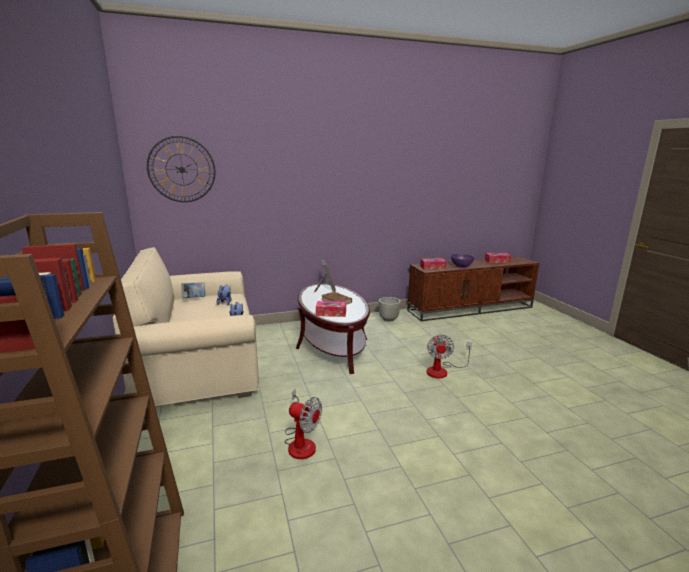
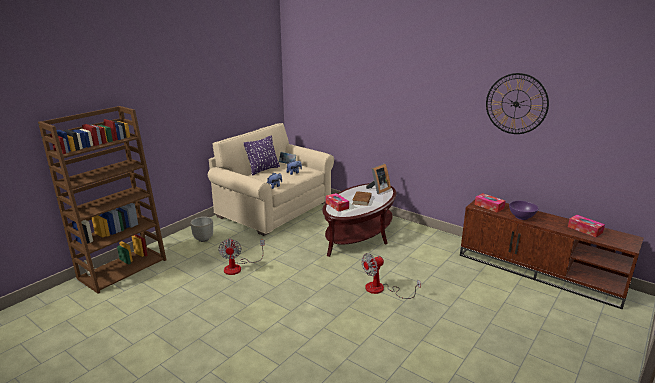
camera: 55 degrees right, 5 degrees up
(178, 313) = (263, 170): none -> purple pillow
(181, 169) = (310, 72): wall clock -> wall clock (516, 104)
(388, 319) = (437, 240): grey planter -> grey planter (203, 239)

